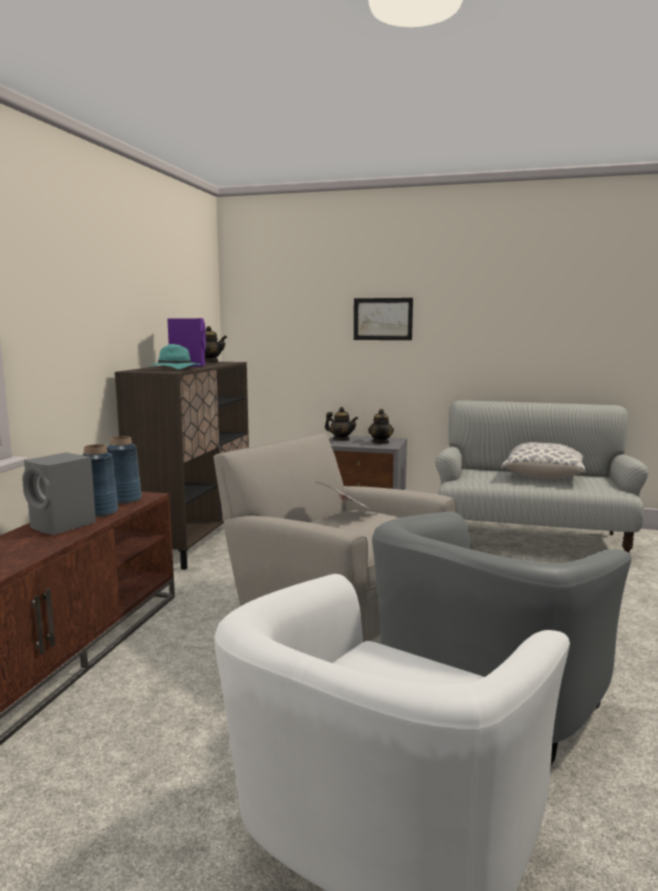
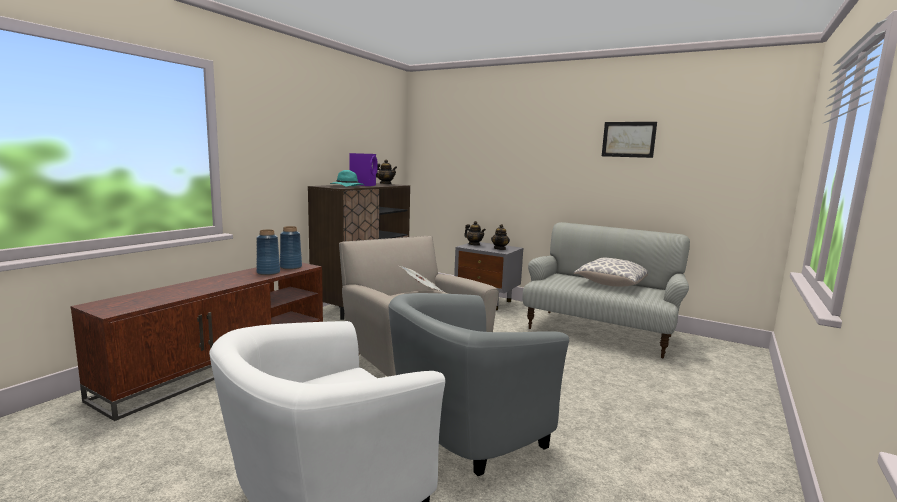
camera: 15 degrees right, 0 degrees up
(63, 526) = (240, 277): grey speaker -> none
(383, 319) = (511, 159): picture -> picture (628, 139)

